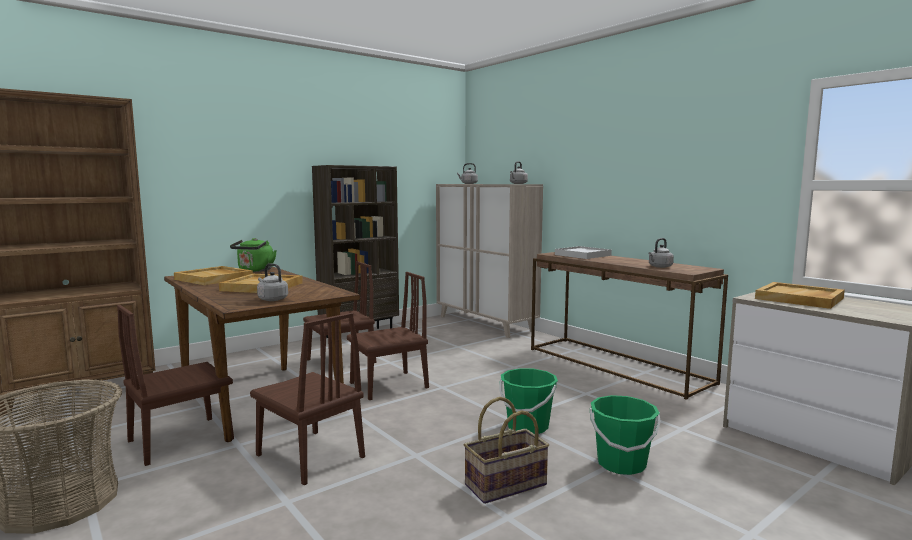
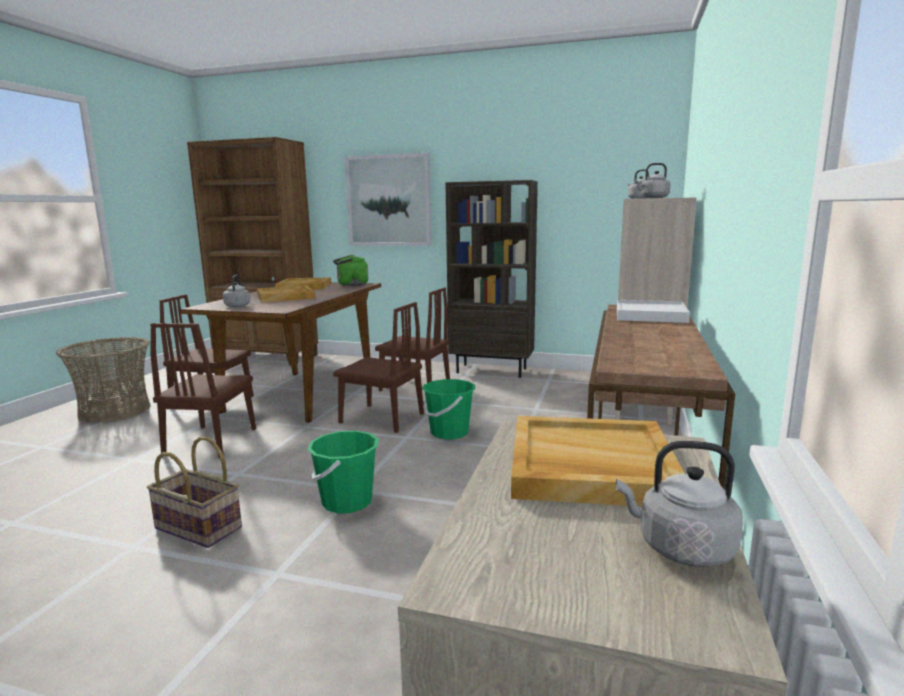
camera: 55 degrees right, 5 degrees up
(237, 180) = (389, 201): none -> picture
(621, 464) = (289, 581): green bucket -> green bucket (449, 432)
(659, 267) = (634, 350): grey kettle -> grey kettle (680, 548)

